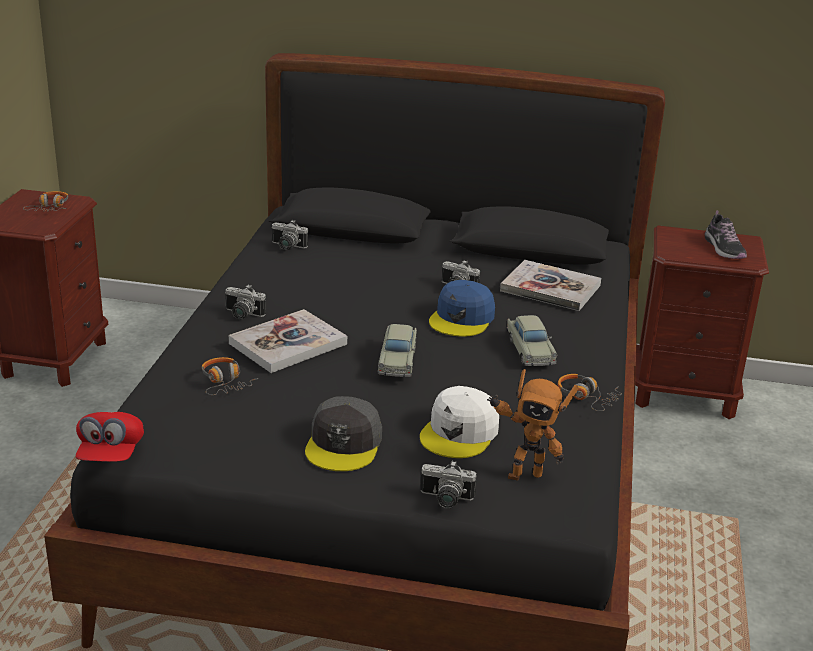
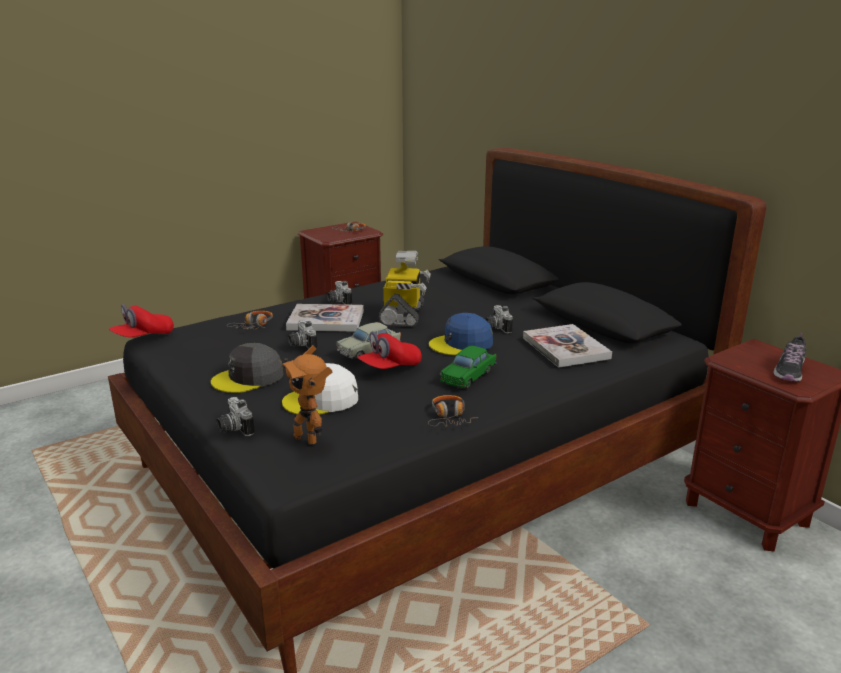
camera: 45 degrees right, 5 degrees down
(287, 247) = (435, 278): camera -> camera (301, 344)
(351, 307) = (403, 316): none -> toy robot
(452, 371) = (390, 367): none -> red cap
(530, 350) = (468, 376): beige toy car -> green toy car

